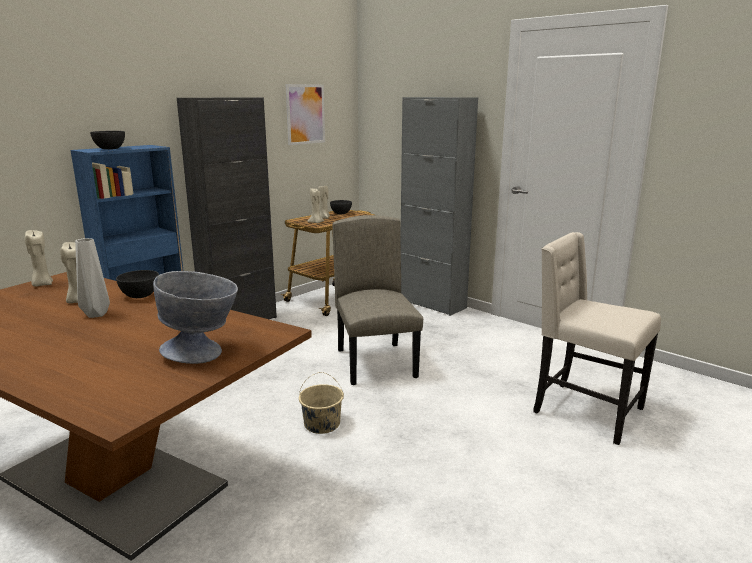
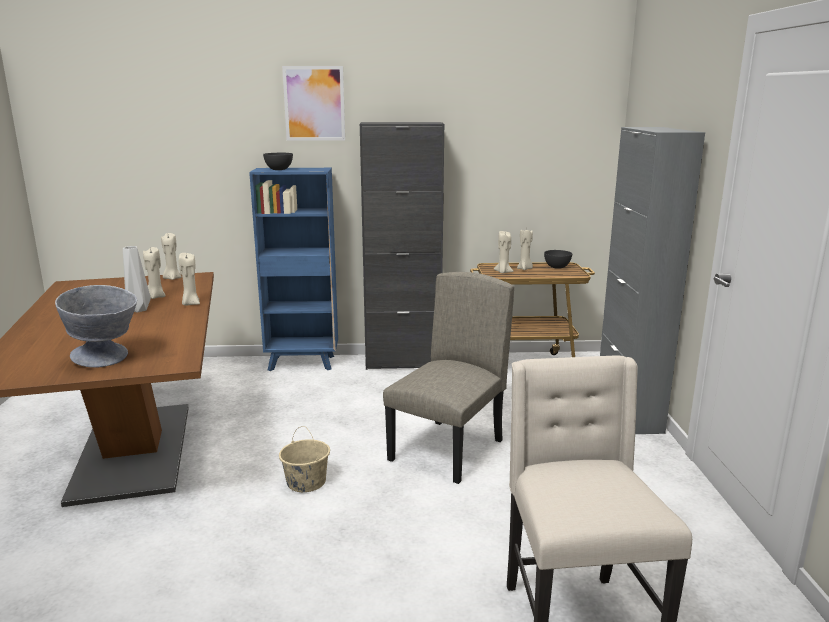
camera: 45 degrees right, 0 degrees up
(140, 296) = (190, 304): grey bowl -> beige candle
(305, 114) = (532, 142): picture -> picture (314, 103)

